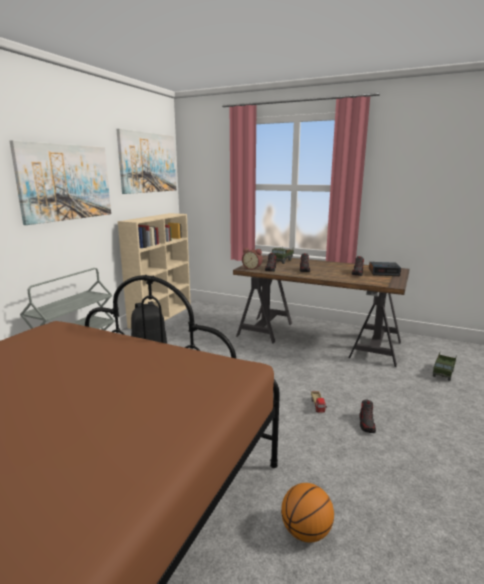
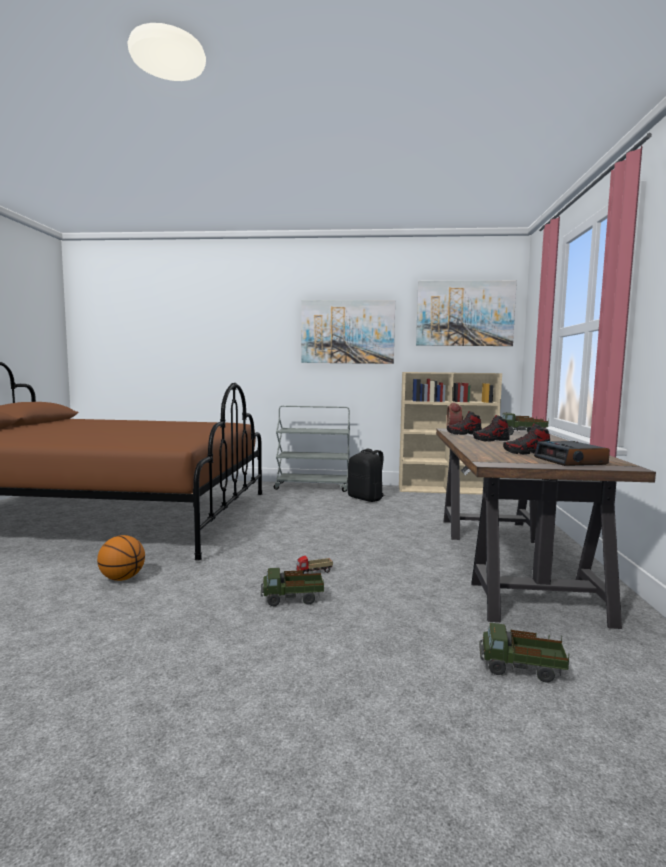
camera: 70 degrees right, 10 degrees down
(366, 424) = (292, 599): shoe -> toy truck

